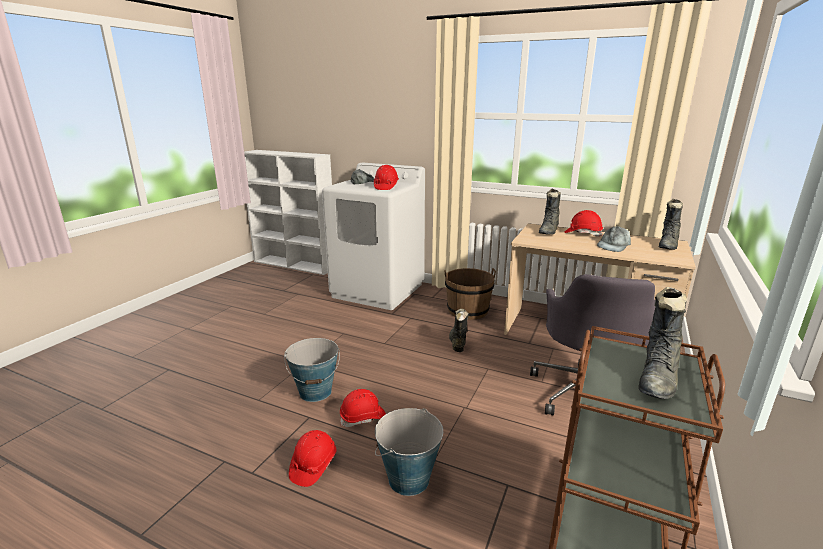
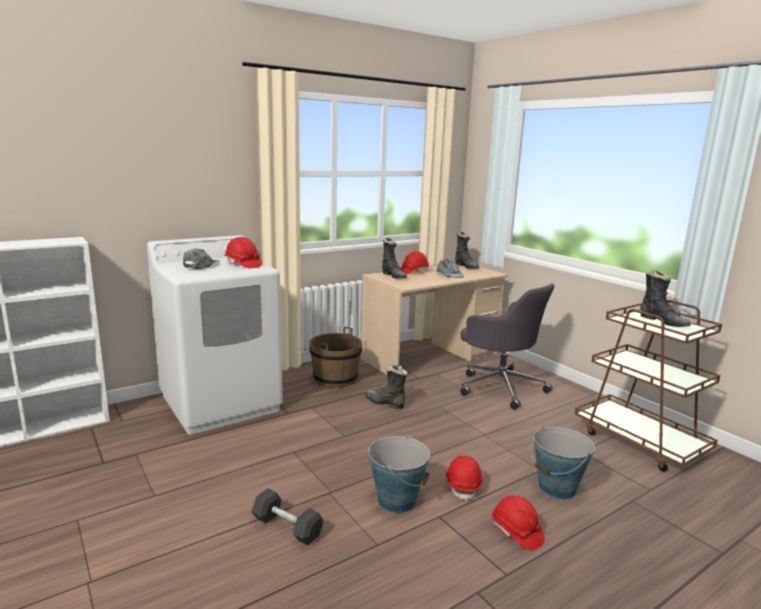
camera: 60 degrees left, 5 degrees down
(258, 361) = (287, 527): none -> grey dumbbell

